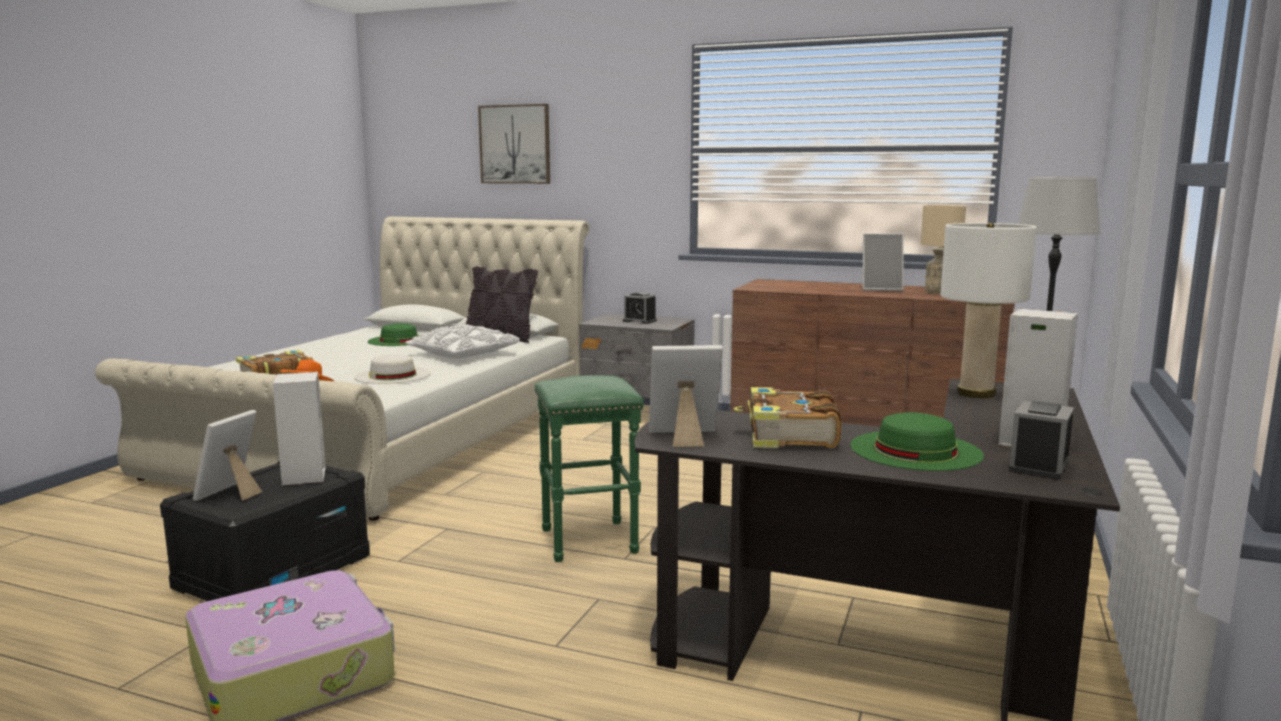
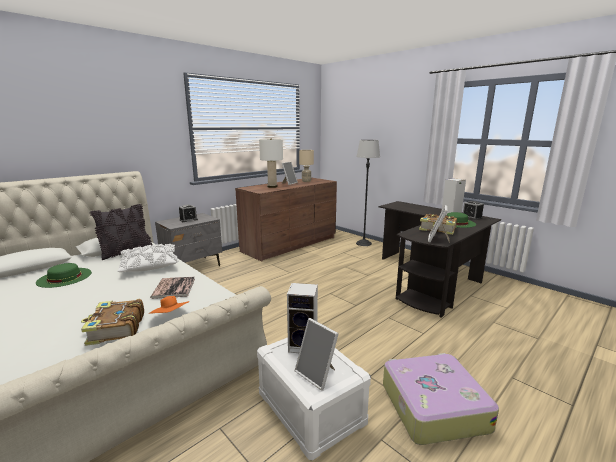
camera: 65 degrees left, 5 degrees up
(274, 572) = (309, 408): black storage box -> white storage box
(392, 375) = (174, 288): white hat -> book
(515, 144) = (67, 124): picture -> none
(586, 540) = (332, 309): green stool -> none
(975, 393) = (398, 207): white table lamp -> white table lamp (272, 186)

